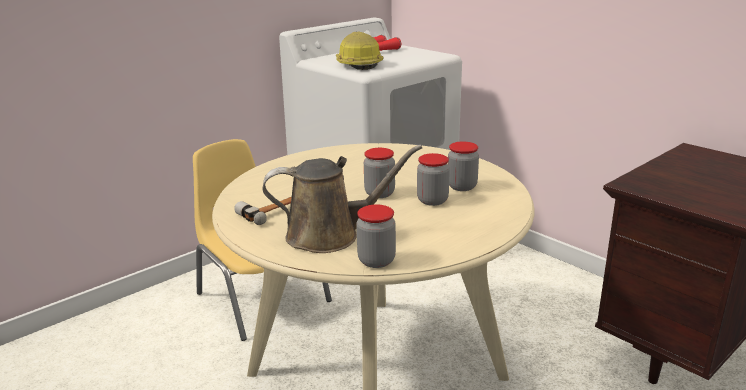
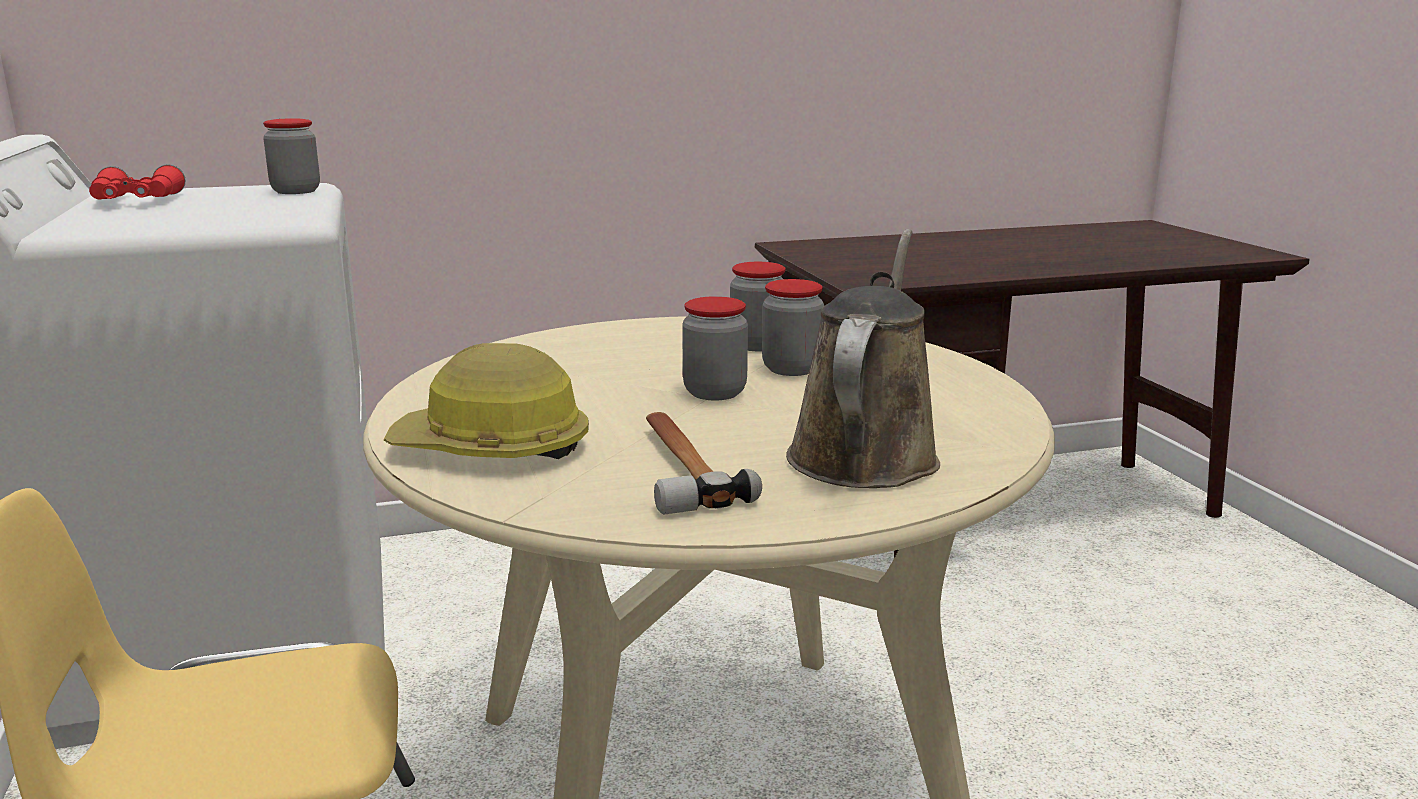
camera: 65 degrees left, 5 degrees down
(357, 64) = (213, 219): hard hat -> hard hat (493, 448)
(376, 261) = (996, 438): jar -> jar (296, 191)

